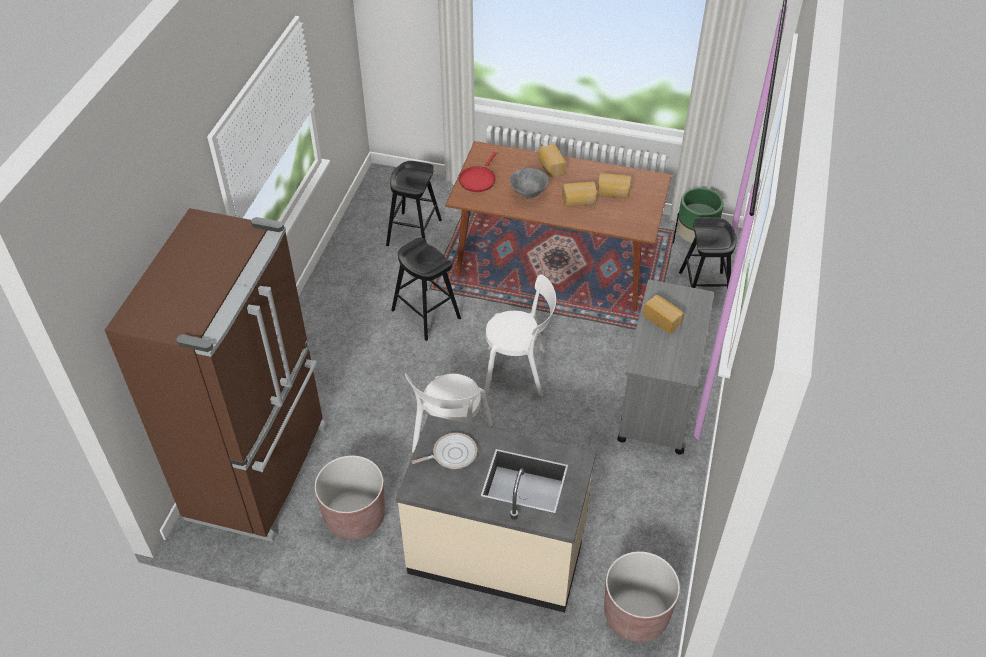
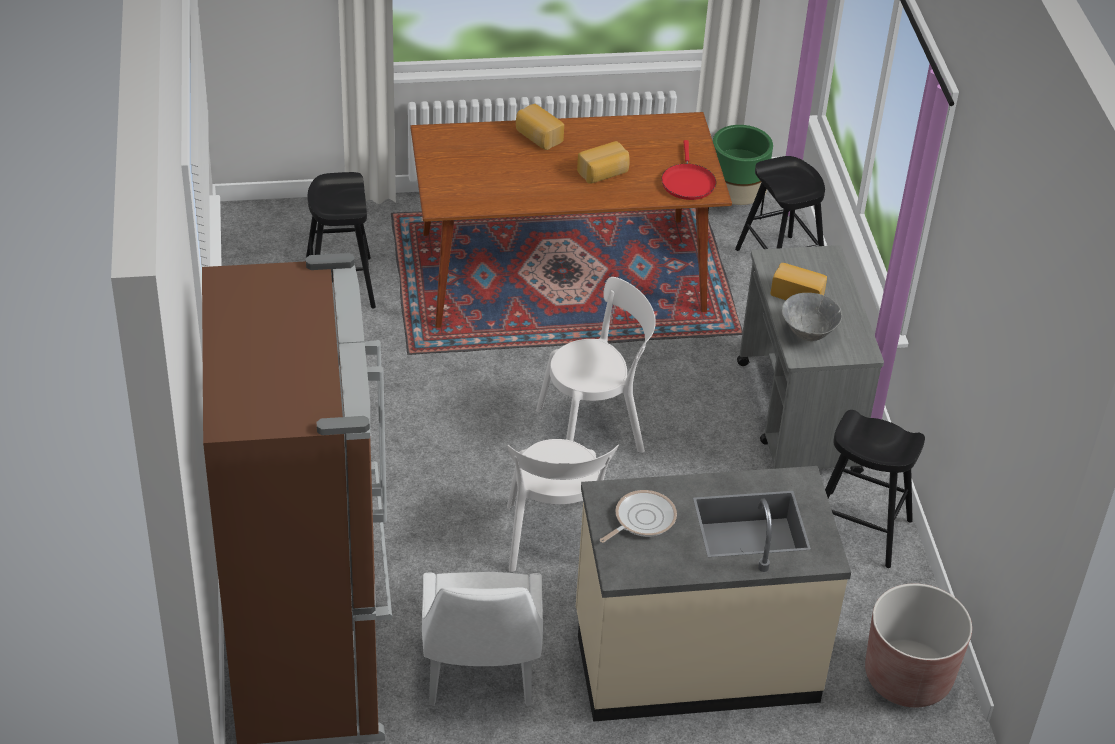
camera: 25 degrees left, 5 degrees down
(355, 516) = (480, 674): brown planter -> white chair
(426, 314) = (423, 389): black stool -> black stool (859, 529)
(478, 179) = (449, 175): red frying pan -> red frying pan (687, 182)
(528, 194) = (529, 179): grey bowl -> grey bowl (808, 334)
(613, 193) = (642, 152): bread -> none

